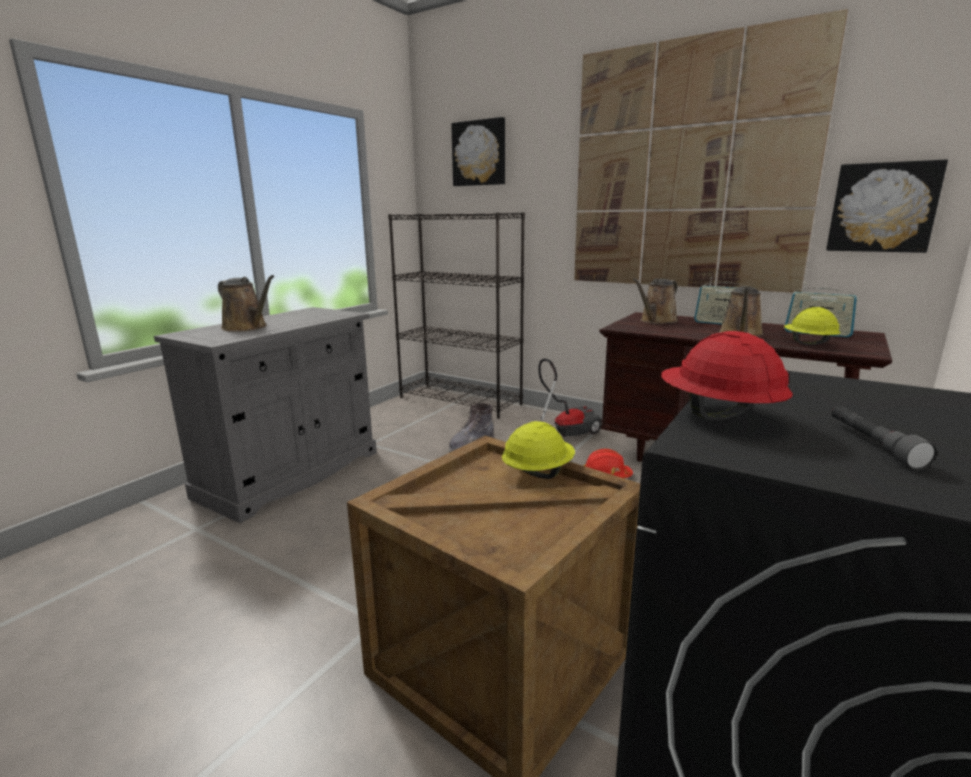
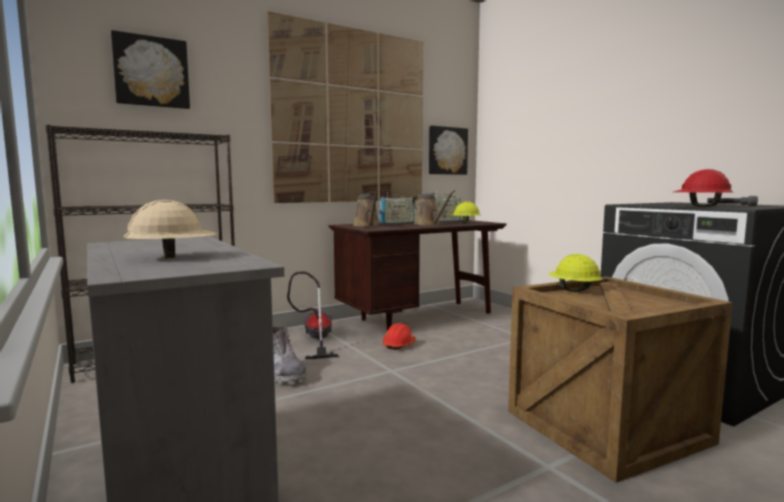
camera: 65 degrees left, 10 degrees down
(247, 327) = (174, 257): brown watering can -> beige hard hat

